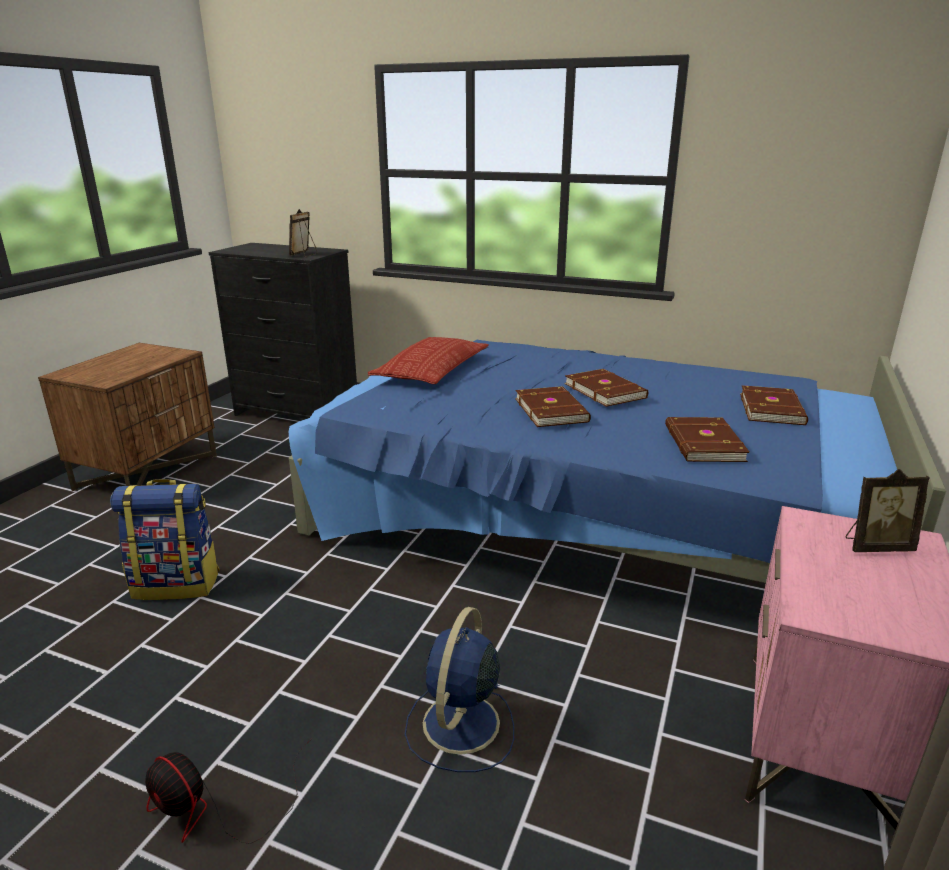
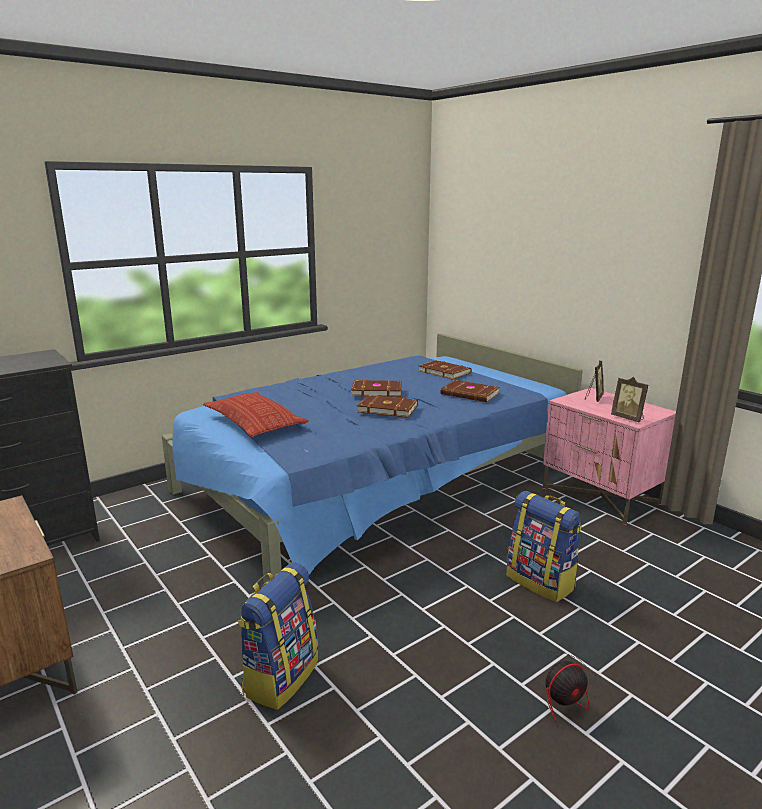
camera: 60 degrees left, 5 degrees down
(304, 255) = (40, 362): picture frame -> picture frame (628, 418)
(460, 726) = (541, 582): blue fan -> backpack

